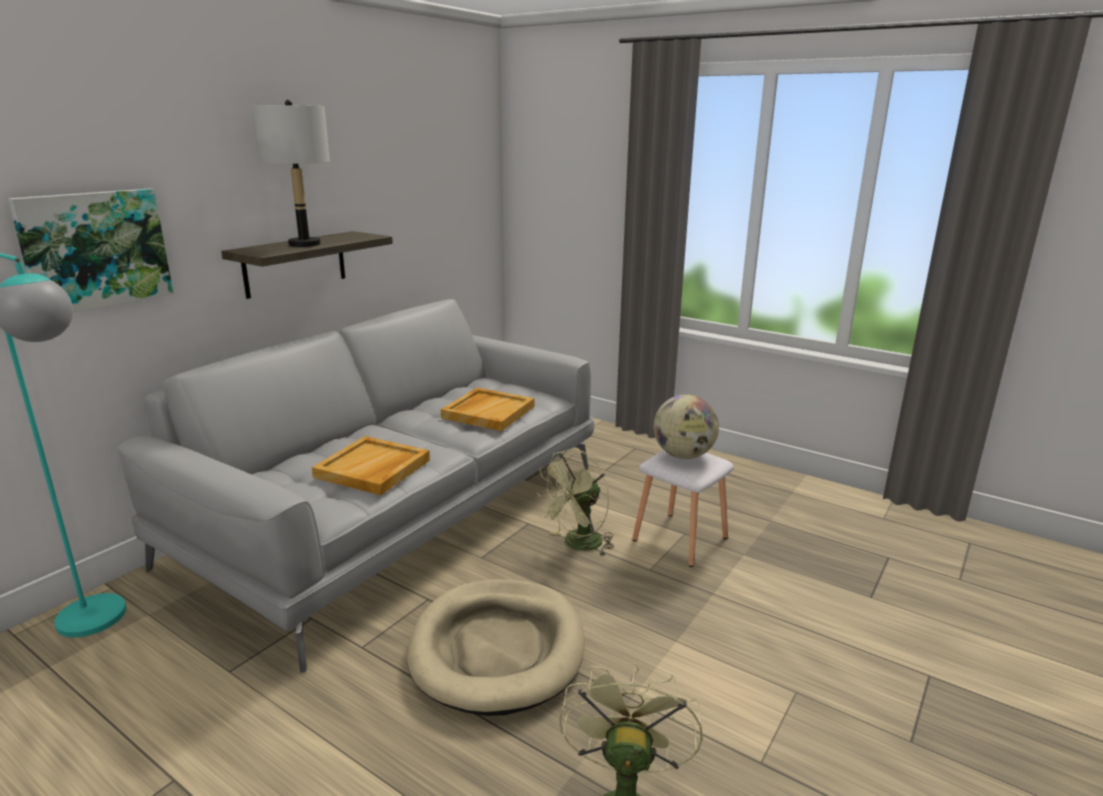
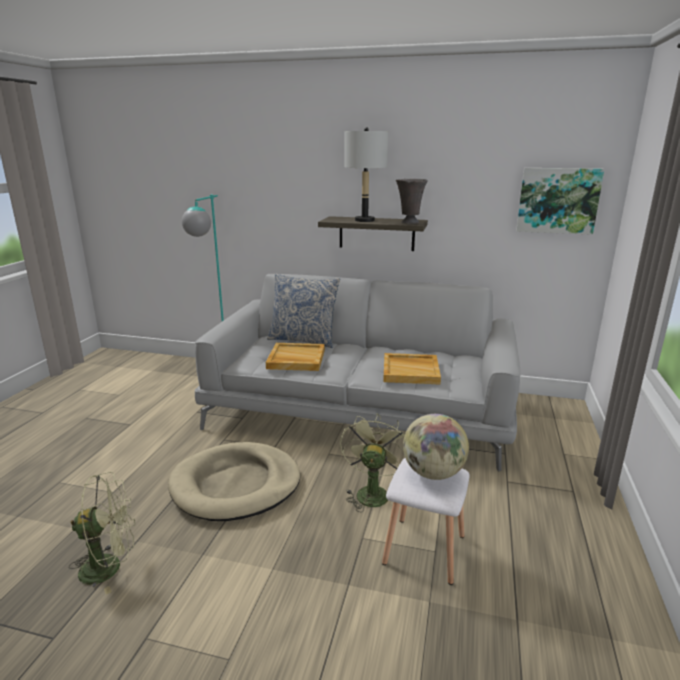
camera: 70 degrees right, 0 degrees up
(95, 249) = (265, 204): picture -> picture (558, 200)
(305, 453) = (303, 340): none -> pillow
(361, 236) = (409, 222): none -> grey vase
(578, 545) = (372, 492): green fan -> green fan turned 75 degrees clockwise

